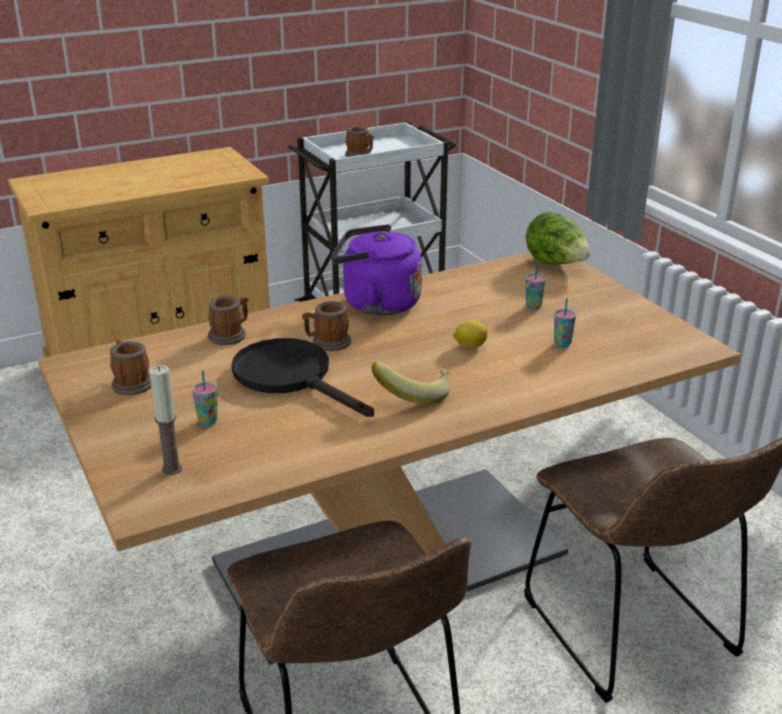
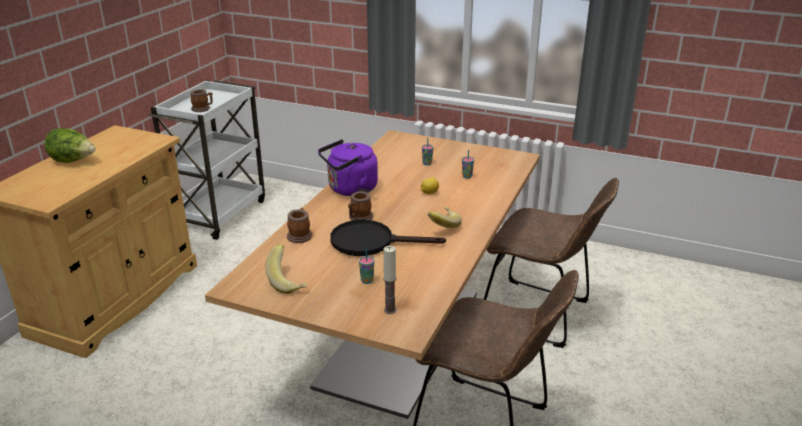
camera: 40 degrees left, 0 degrees up
(130, 383) = (289, 282): mug -> banana
(556, 264) = (404, 139): lettuce -> lettuce (73, 161)

